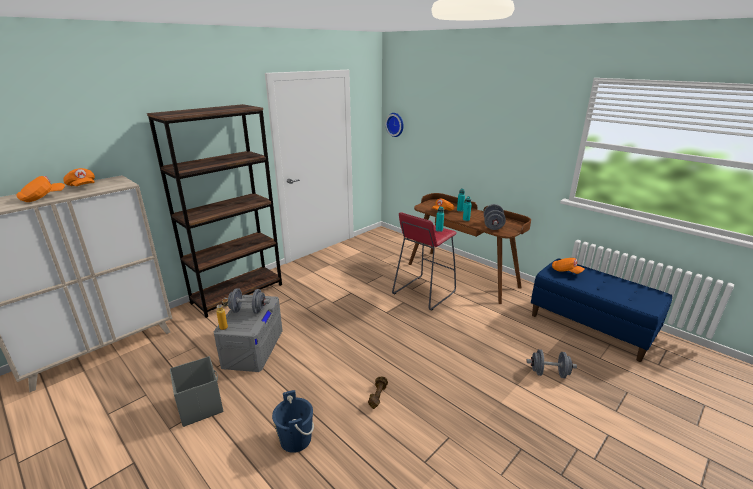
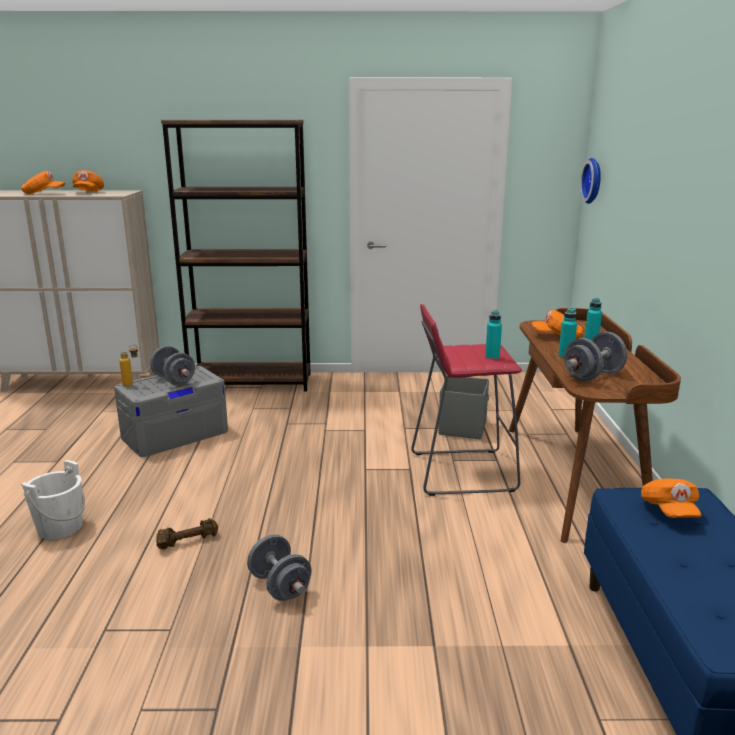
camera: 45 degrees right, 5 degrees down
(200, 405) = (58, 457): grey storage box -> grey storage box (463, 427)
(295, 439) = (60, 527): blue bucket -> white bucket
(549, 373) = (447, 669): grey dumbbell -> grey dumbbell (280, 586)

